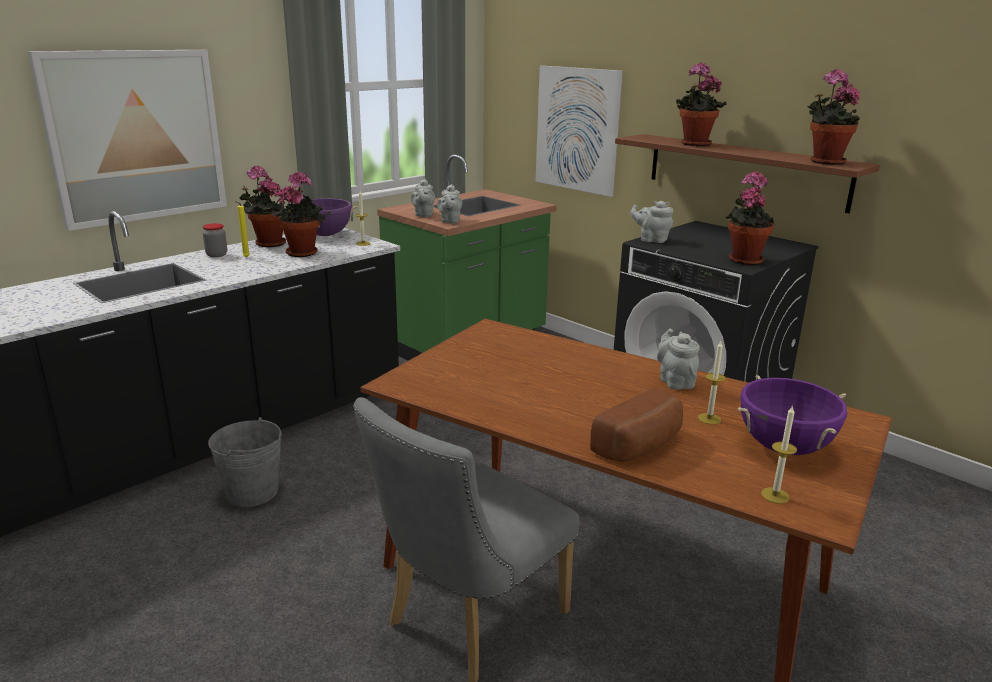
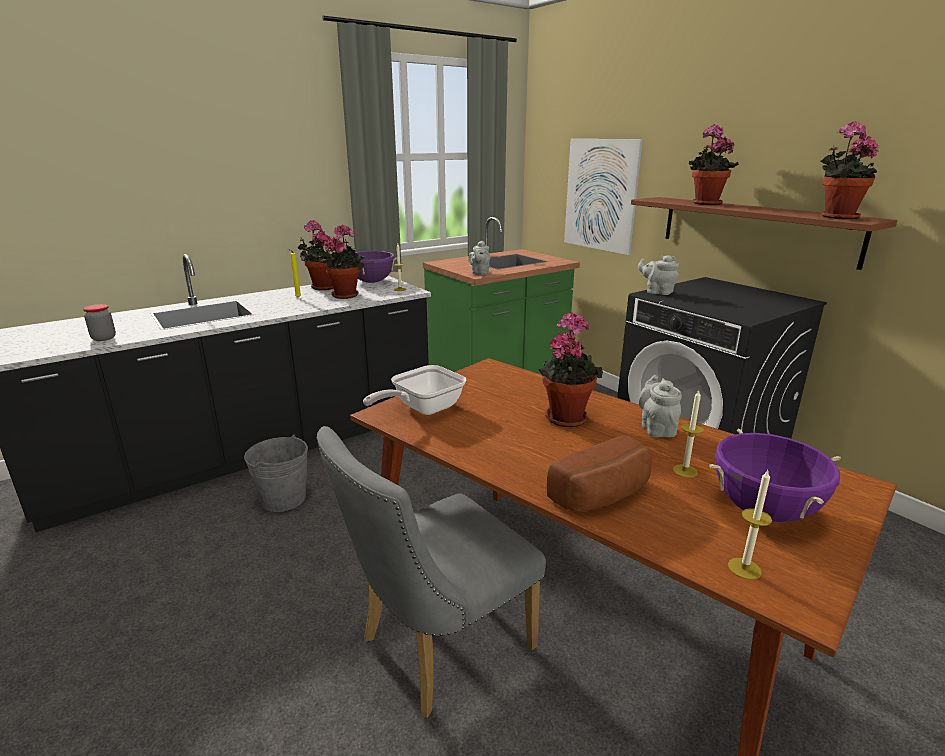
camera: 10 degrees right, 0 degrees up
(136, 136) = (215, 194): picture -> none
(216, 255) = (275, 295): jar -> jar (104, 338)
(423, 215) = (459, 267): grey teapot -> none
(436, 376) = (422, 409): none -> frying pan
(744, 259) = (746, 312): potted plant -> potted plant (565, 416)

